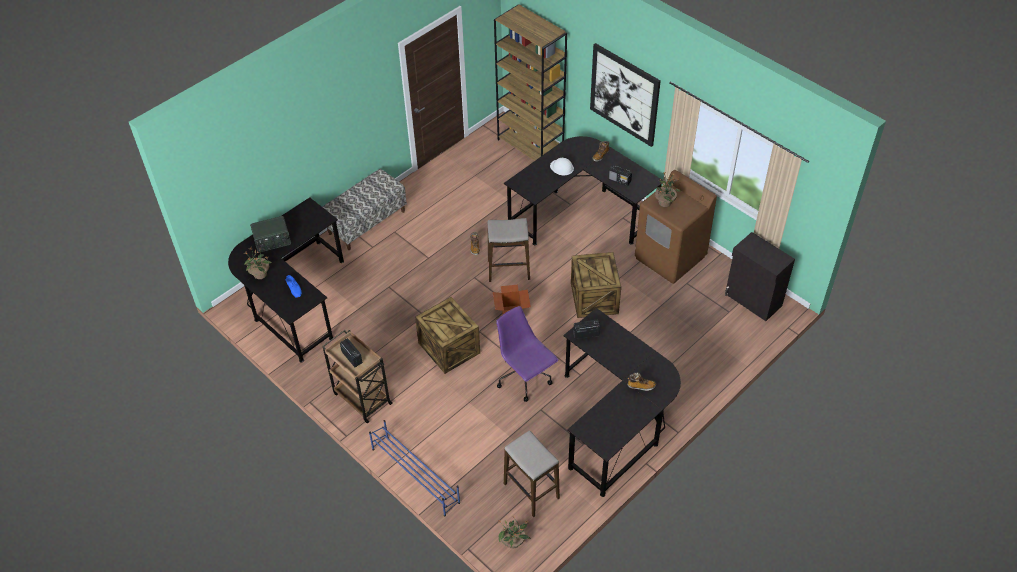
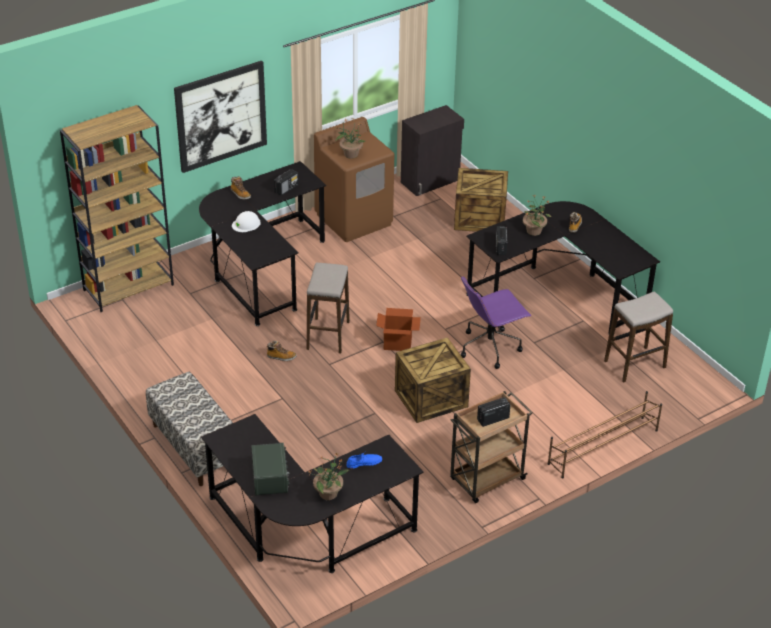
camera: 80 degrees left, 10 degrees down
(415, 475) = (602, 447): blue shoe rack -> brown shoe rack
(513, 542) = (692, 386): potted plant -> potted plant (534, 231)
(595, 298) = (393, 279): crate -> crate (480, 218)

